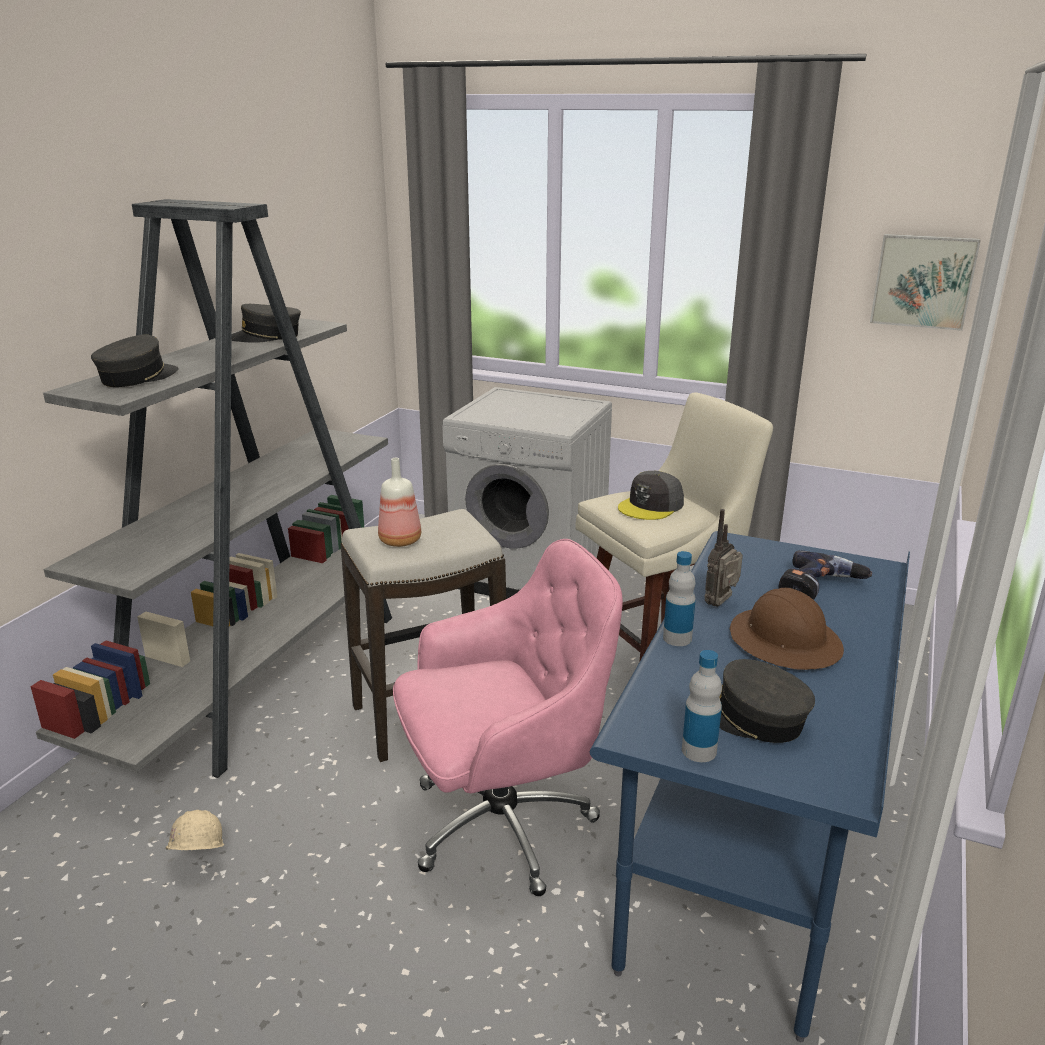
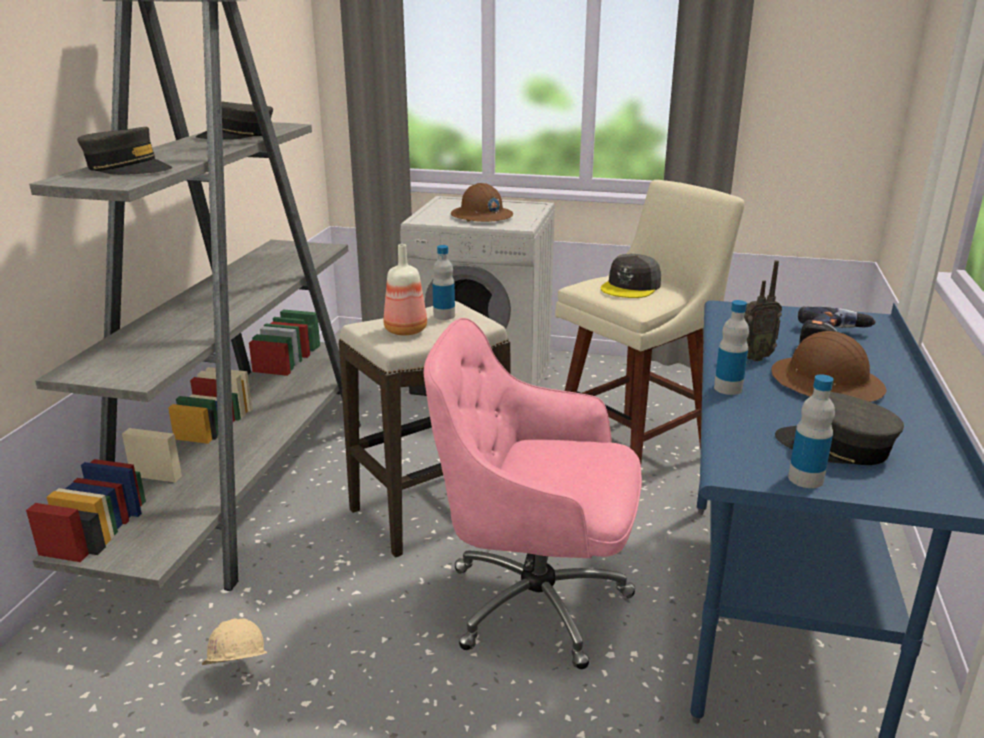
camera: 10 degrees left, 0 degrees up
(138, 377) = (127, 168): grey cap -> grey cap turned 90 degrees clockwise
(445, 526) = (444, 316): none -> bottle
(502, 824) = (537, 600): pink office chair -> pink office chair turned 135 degrees counterclockwise
(528, 414) = (481, 216): none -> brown hard hat
(721, 604) = (751, 358): radio -> radio turned 135 degrees counterclockwise
(923, 281) = (841, 73): picture -> none

